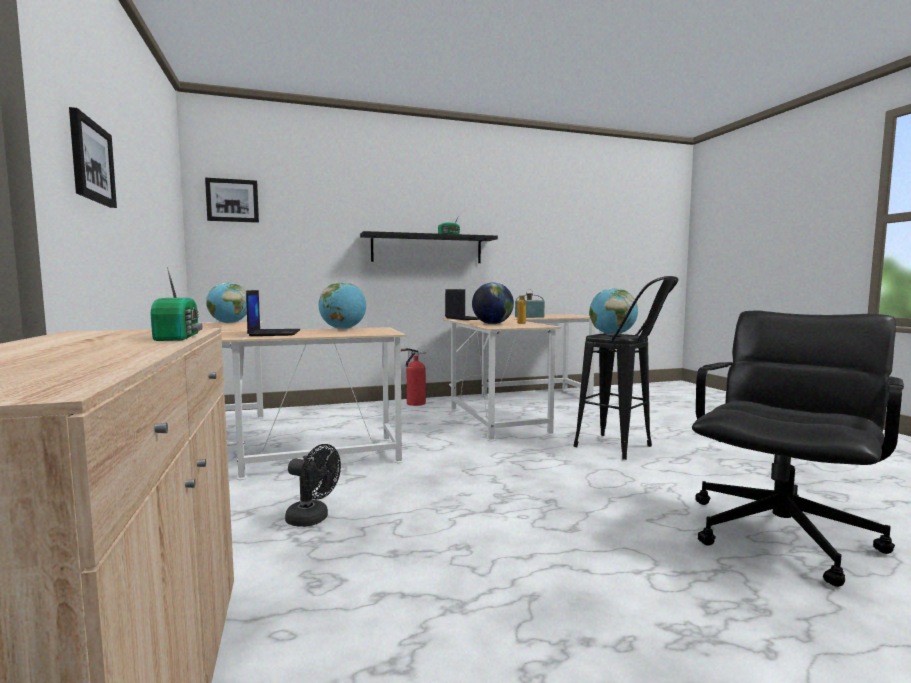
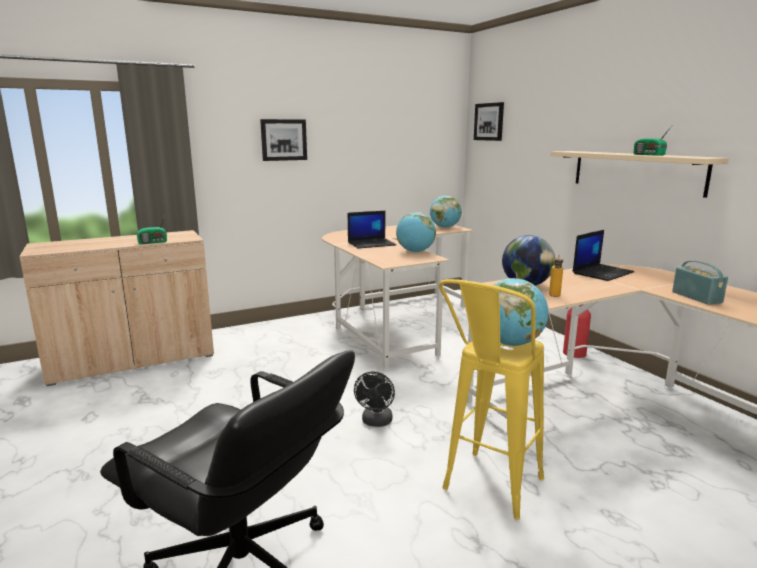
camera: 80 degrees right, 10 degrees up
(313, 519) = (281, 359): black fan -> black fan (376, 422)
(427, 249) = (636, 171): black shelf -> beige shelf
(624, 449) = (487, 492): black stool -> yellow stool

